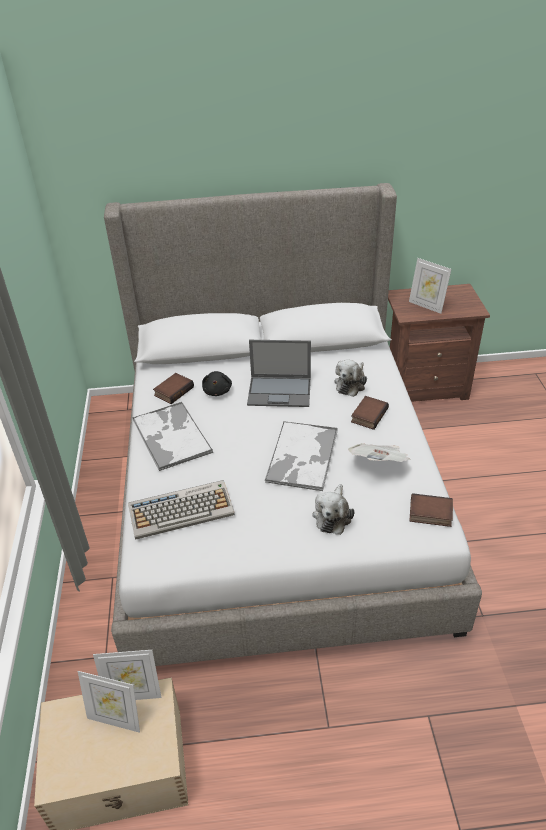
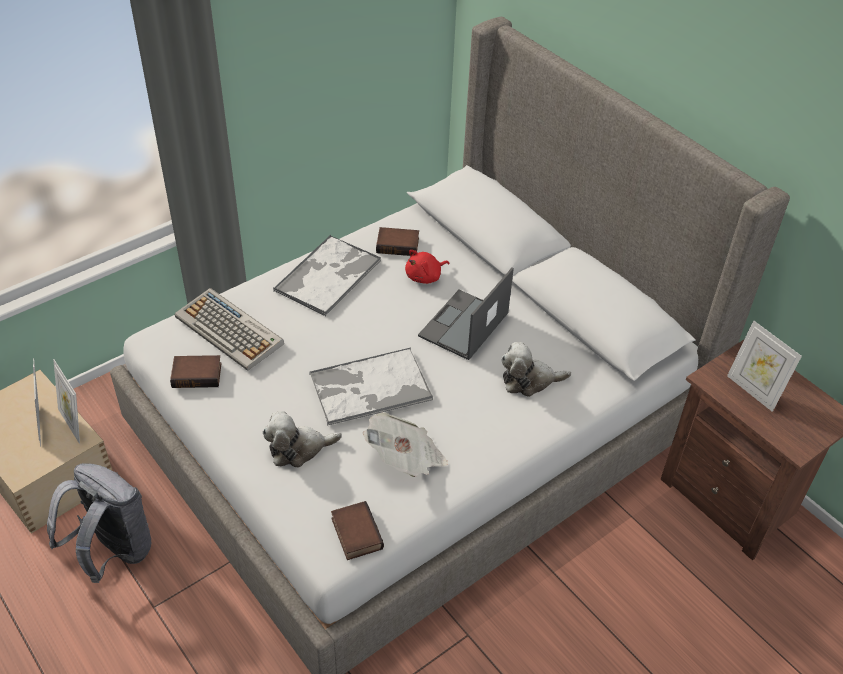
camera: 55 degrees right, 5 degrees up
(217, 391) = (425, 277): black plush toy -> red plush toy
(254, 739) = (113, 552): none -> grey backpack
(280, 391) = (463, 325): laptop -> laptop turned 60 degrees clockwise
(368, 415) = (484, 418): book -> book (198, 374)
(426, 306) = (753, 391): picture frame -> picture frame turned 45 degrees counterclockwise

